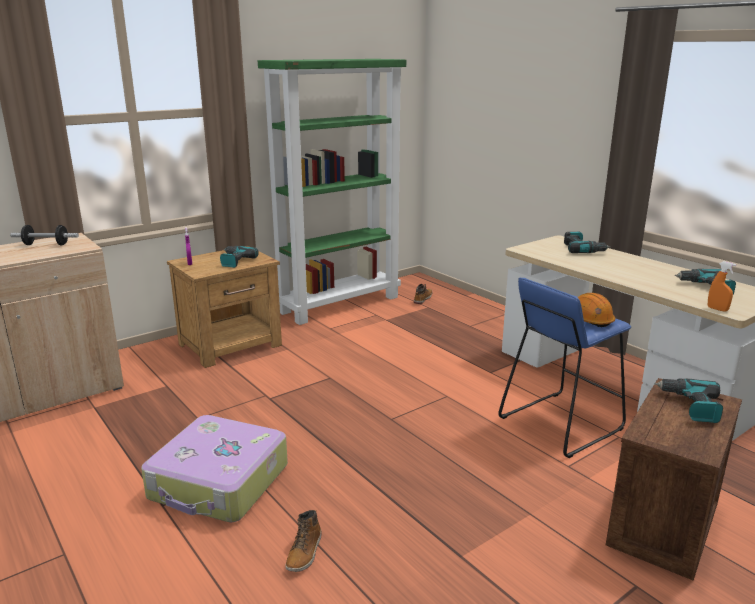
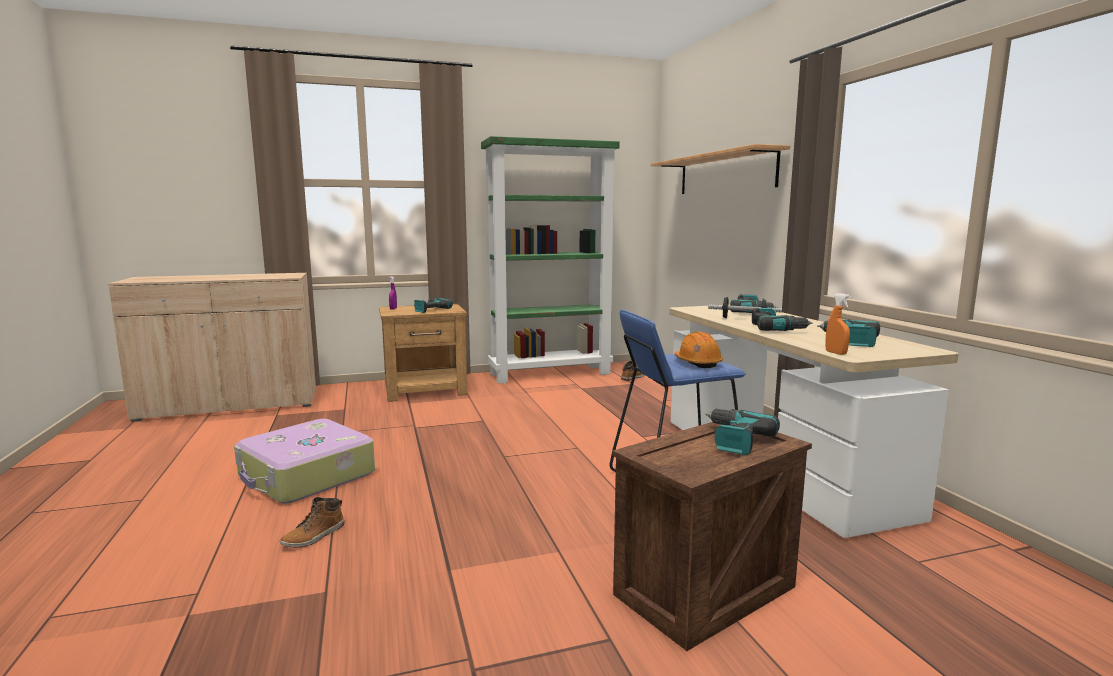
camera: 20 degrees right, 10 degrees down
(46, 244) = (268, 275): dumbbell -> dumbbell (743, 319)
(520, 100) = (725, 173): none -> shelf
(634, 276) = (776, 329): none -> power drill

